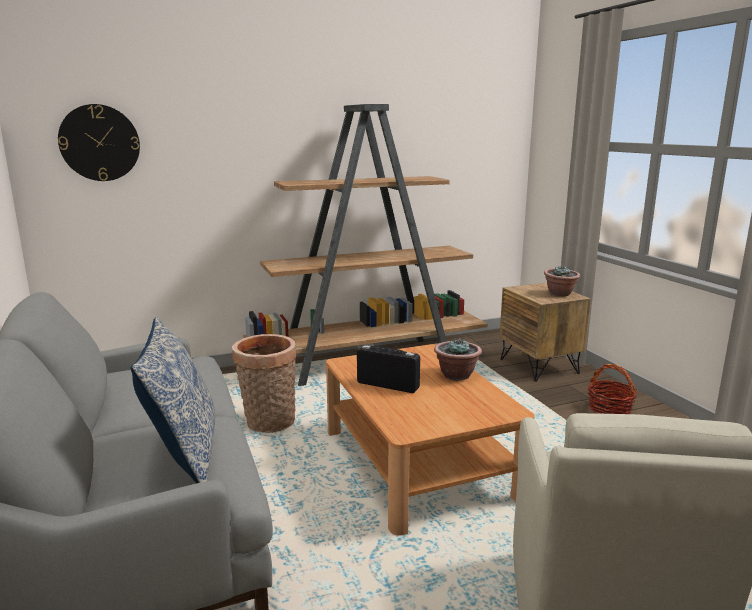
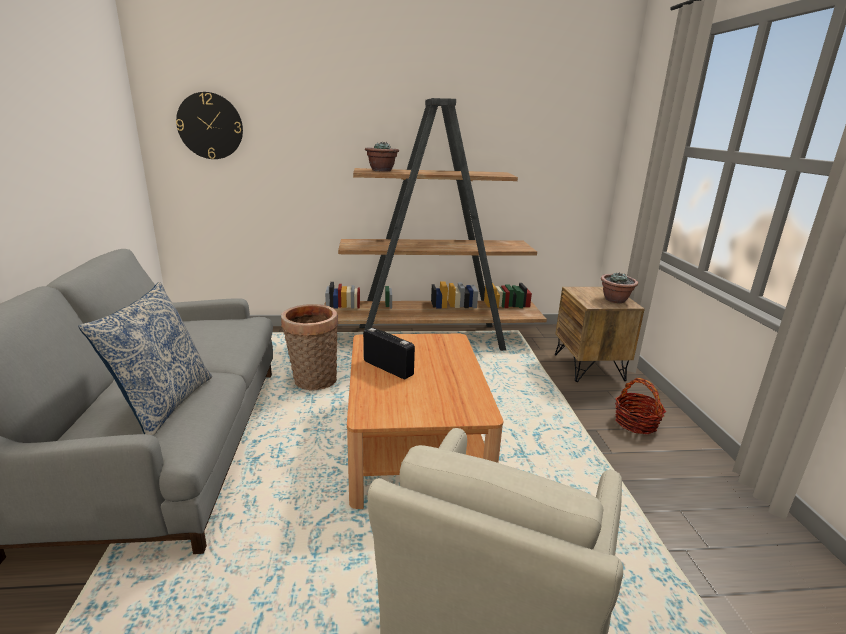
camera: 15 degrees right, 5 degrees up
(456, 375) = (458, 368): potted plant -> potted plant (381, 170)

